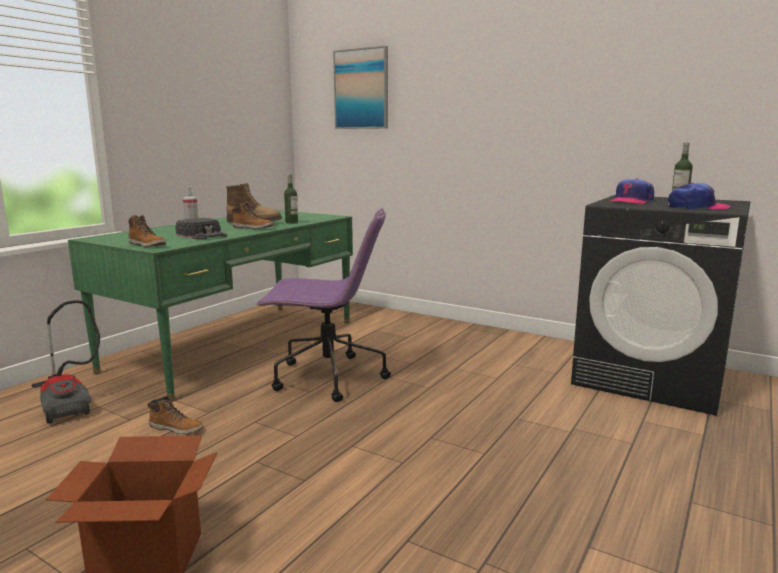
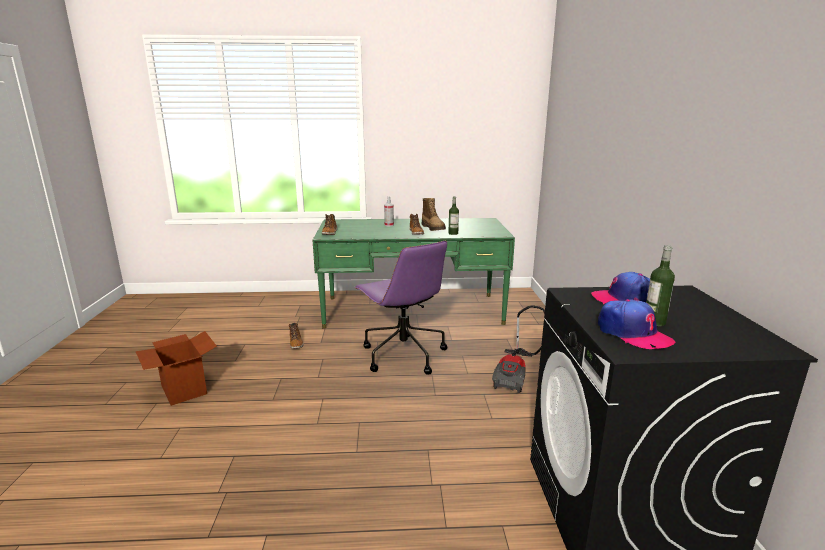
camera: 55 degrees right, 5 degrees up
(68, 403) = (296, 309): vacuum cleaner -> vacuum cleaner (515, 376)
(202, 235) = (374, 232): black cap -> none
(361, 89) = (572, 120): picture -> none

